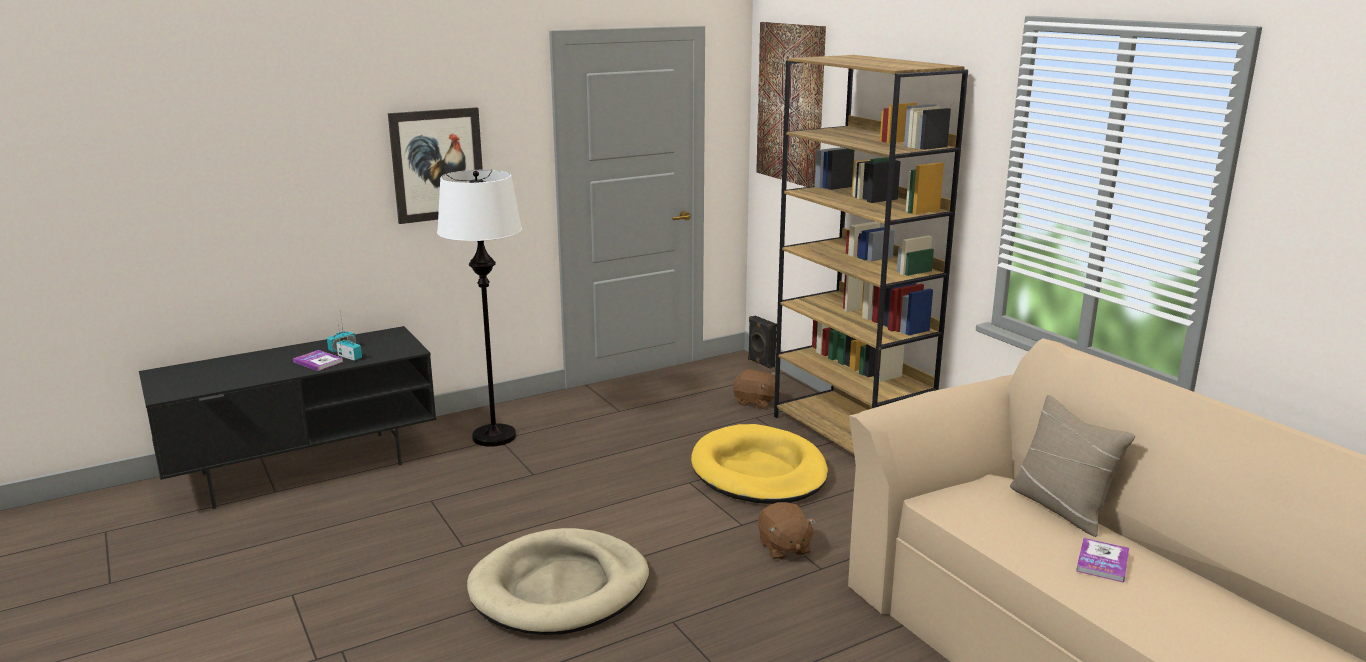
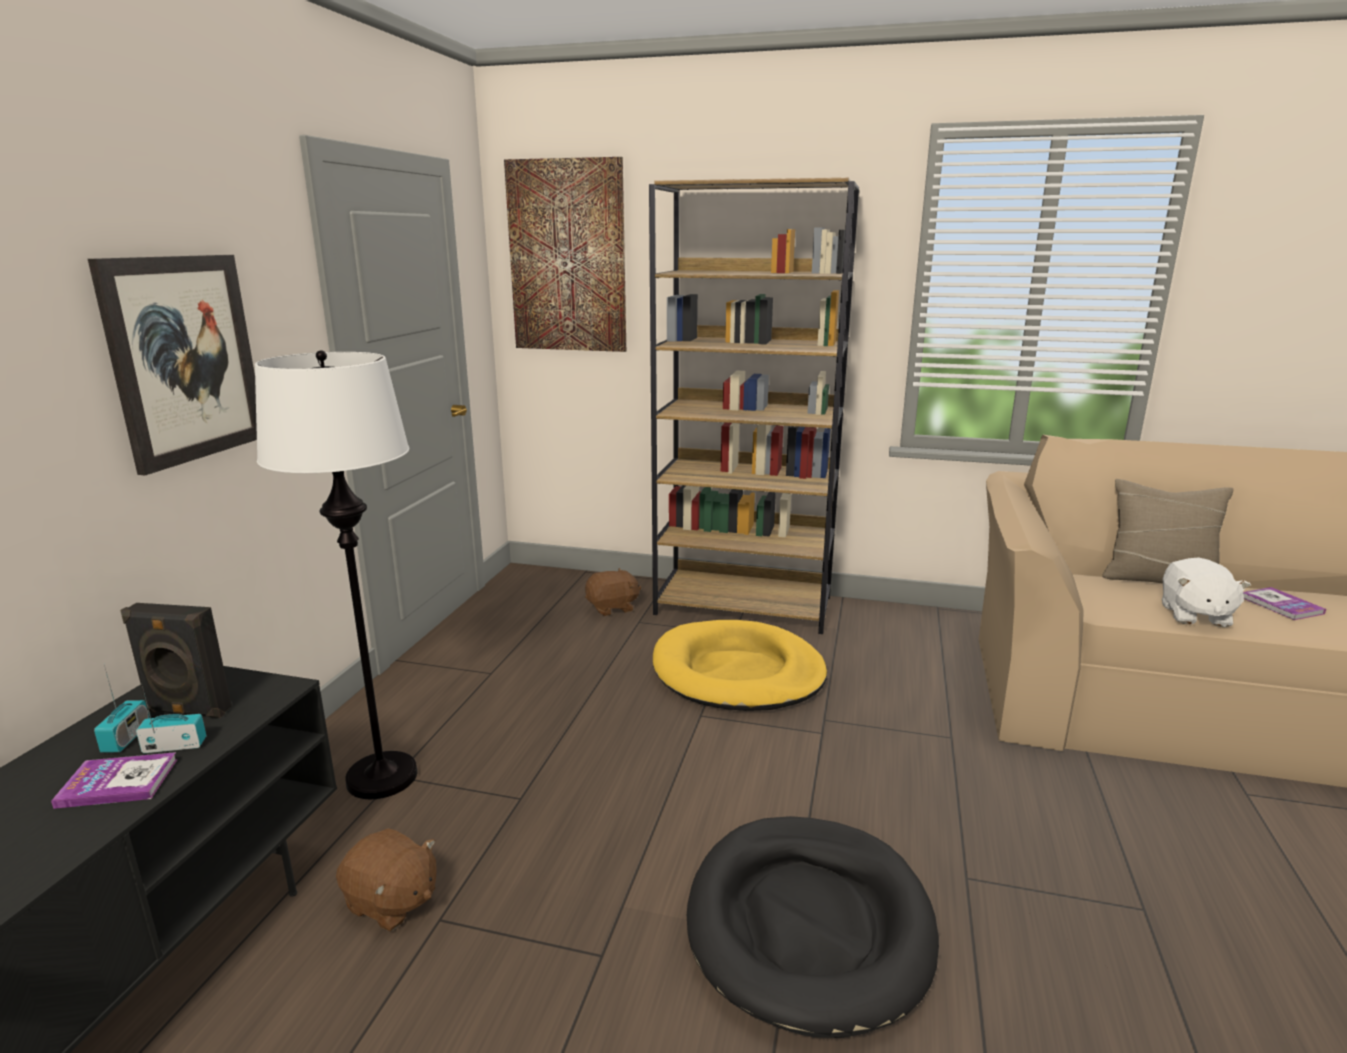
camera: 45 degrees left, 0 degrees up
(560, 588) = (809, 924): beige dog bed -> black dog bed
(760, 363) = (549, 569): black speaker -> black speaker (187, 711)
(783, 548) = (893, 735): brown plush toy -> brown plush toy (391, 902)
(1002, 533) = (1194, 615): none -> white plush toy

